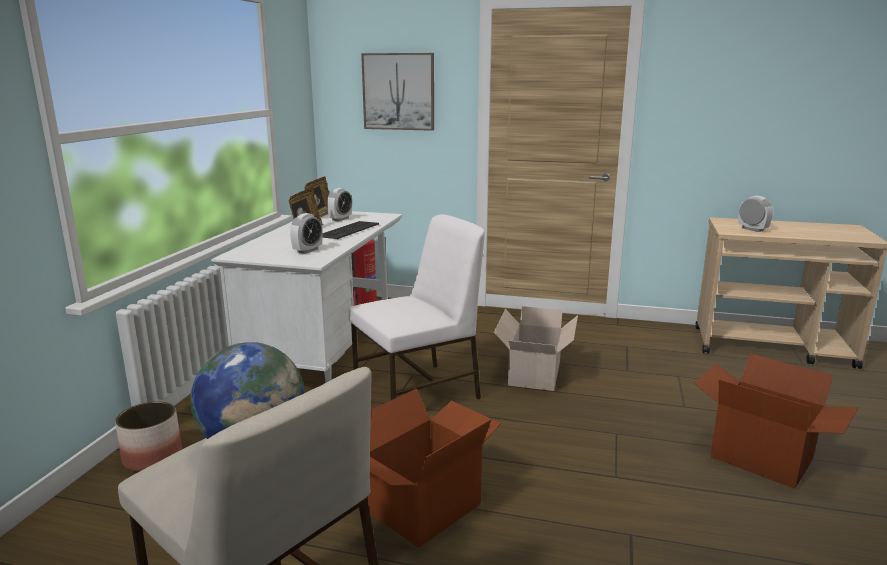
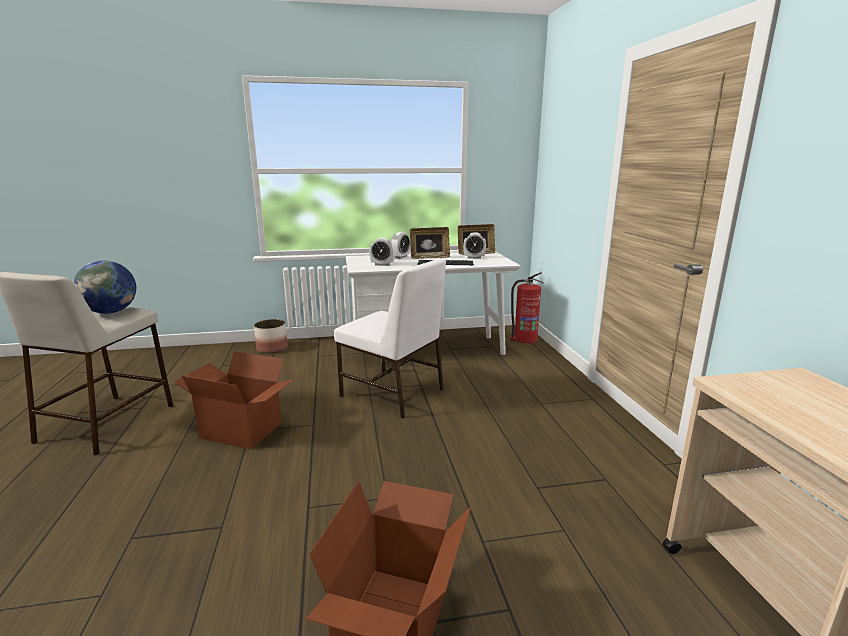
camera: 65 degrees right, 0 degrees up
(398, 91) = (572, 156): picture -> none
(534, 374) = (470, 433): cardboard box -> none
(752, 229) = (782, 400): alarm clock -> alarm clock (400, 257)

